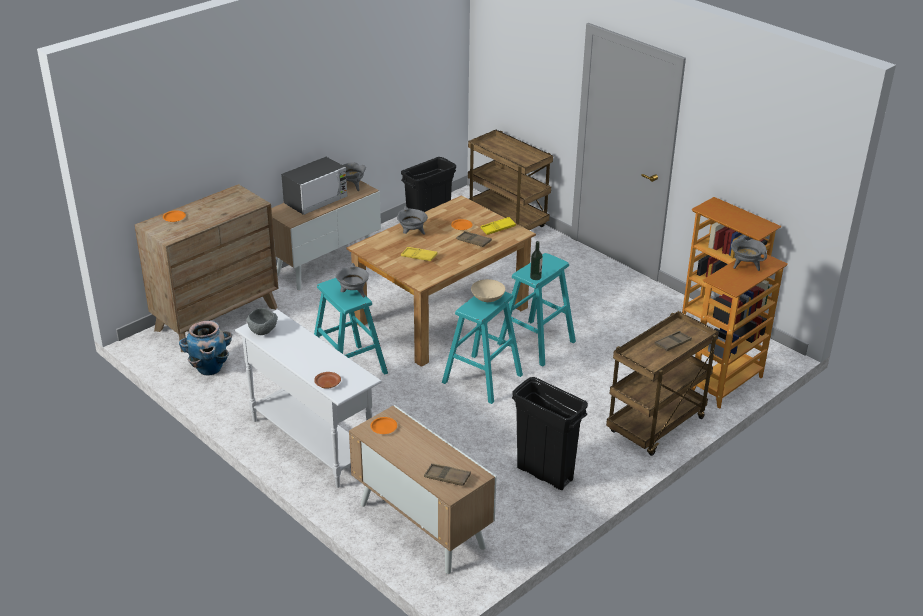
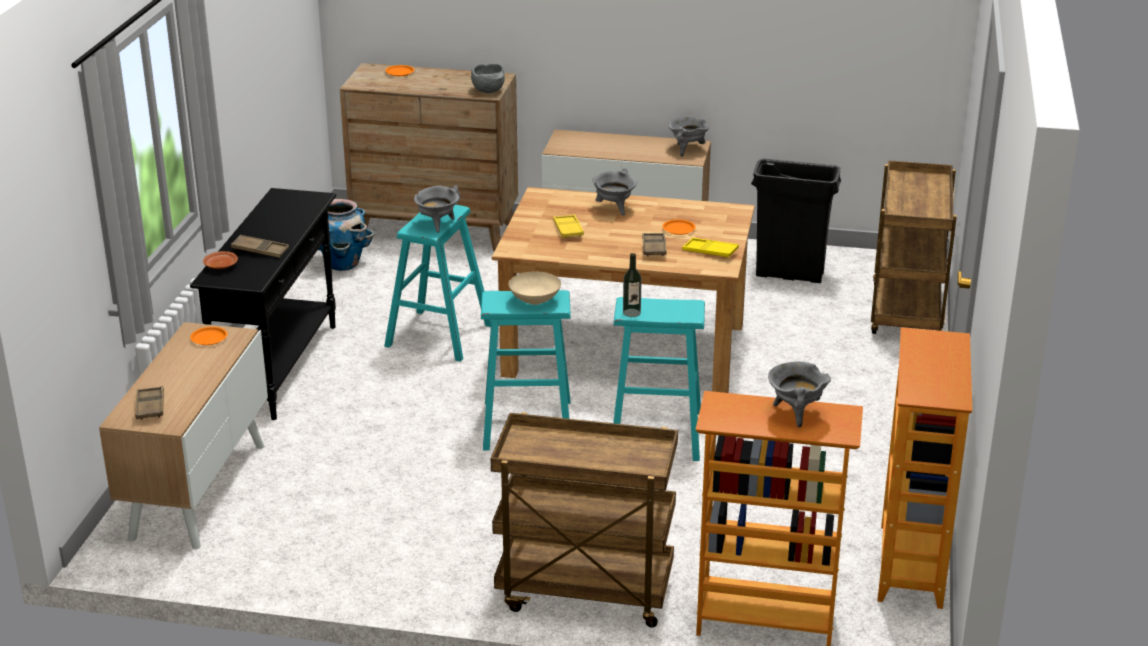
camera: 55 degrees right, 5 degrees down
(263, 331) = (282, 201): grey bowl -> grey bowl (489, 91)
(311, 442) = (279, 368): white console table -> black console table
(316, 200) = (621, 144): microwave -> none
(545, 474) = (382, 540): black trash can -> none
(672, 343) = (600, 457): brown tray -> brown tray (260, 250)

